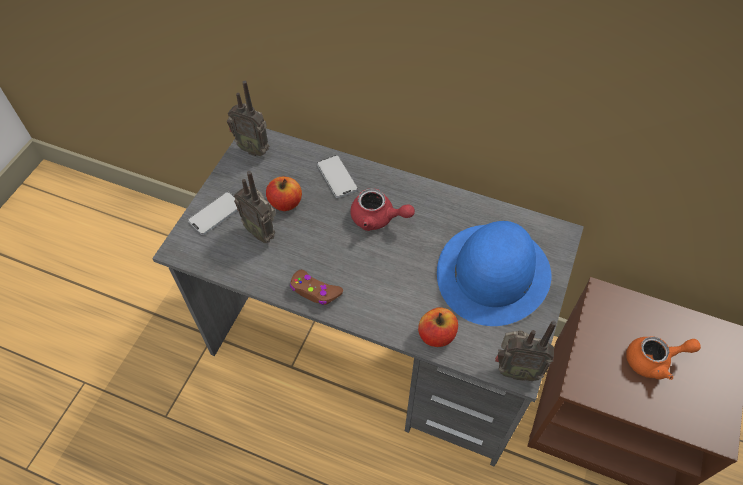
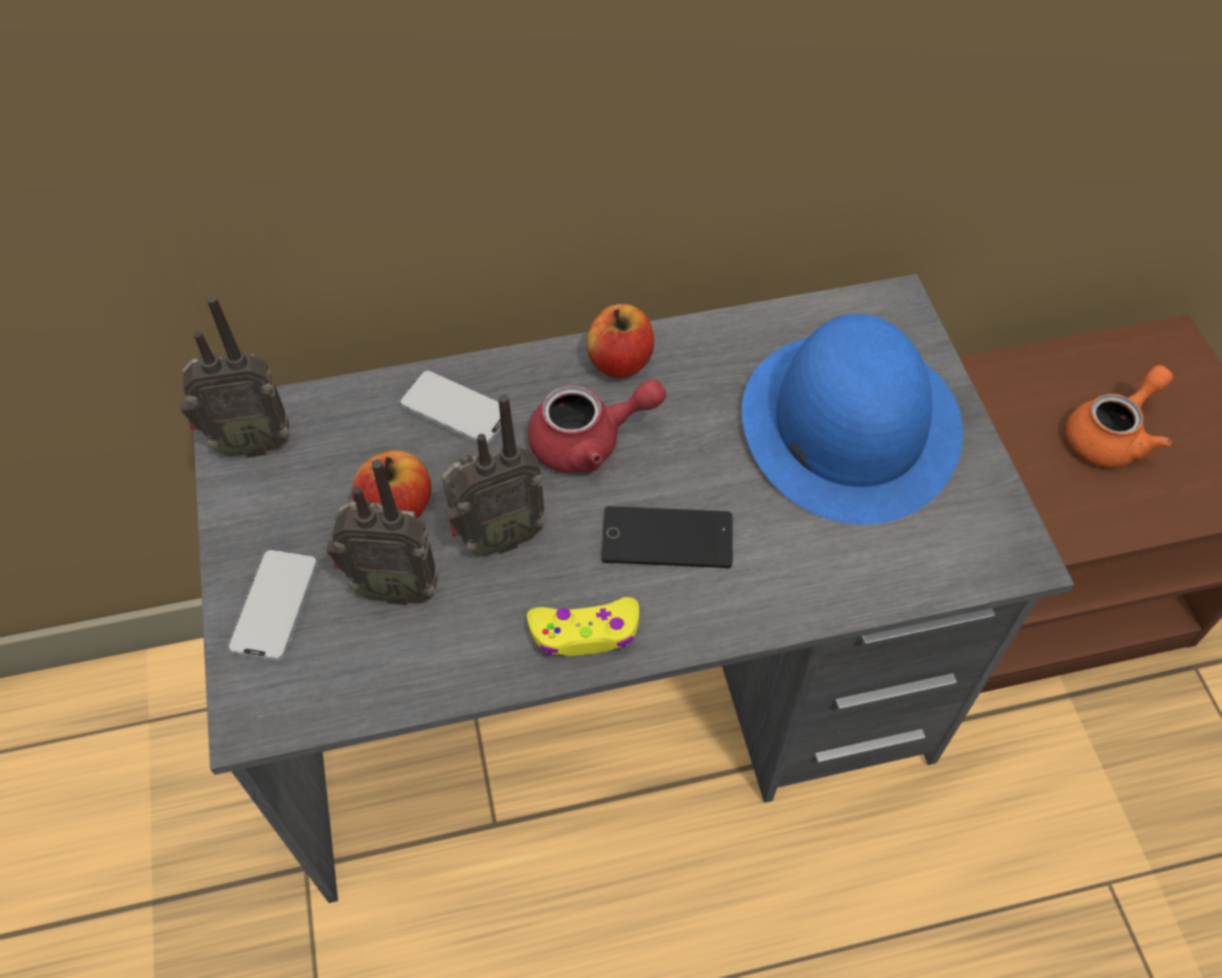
camera: 35 degrees left, 0 degrees up
(315, 291) = (585, 633): brown game controller -> yellow game controller
(376, 274) = (667, 538): none -> phone
(437, 335) = (848, 578): apple -> apple (620, 361)
(515, 370) = (1009, 557): radio -> radio (497, 537)

